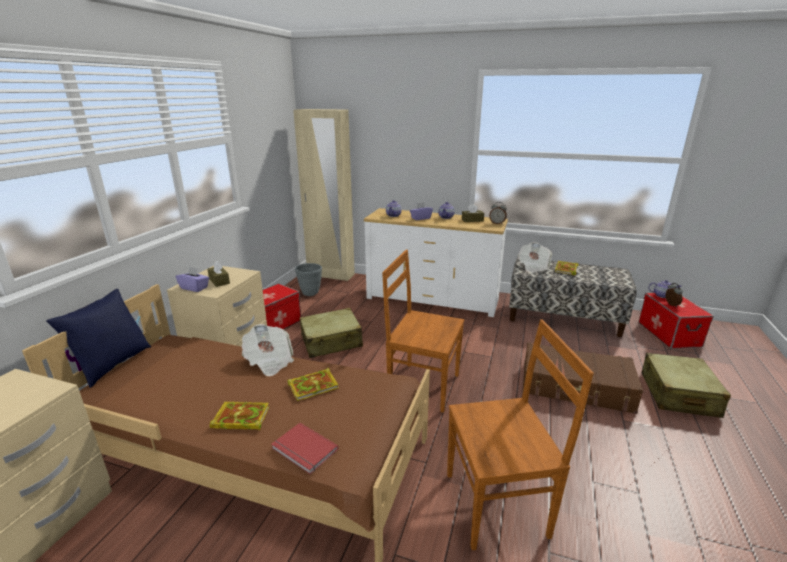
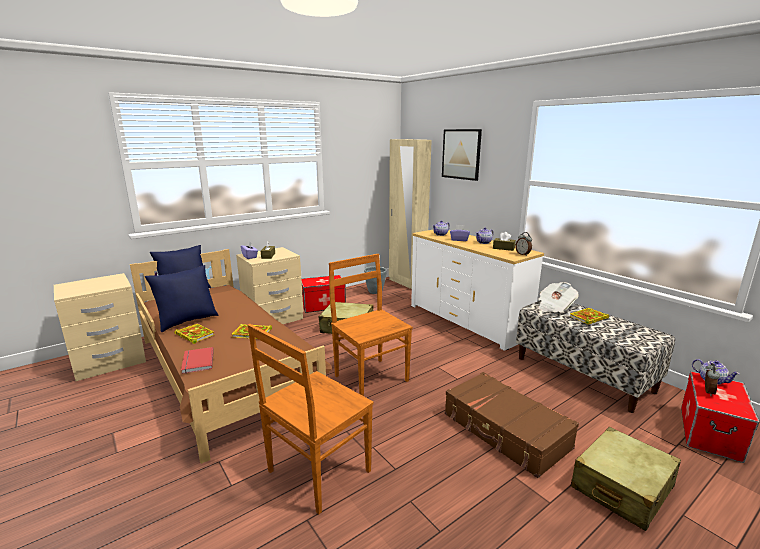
camera: 35 degrees right, 5 degrees down
(195, 404) = (187, 321): none -> blue pillow
(269, 361) = (251, 313): newspaper -> none
(391, 125) = (461, 154): none -> picture
(499, 504) = (317, 472): brown chair -> brown chair turned 105 degrees clockwise

